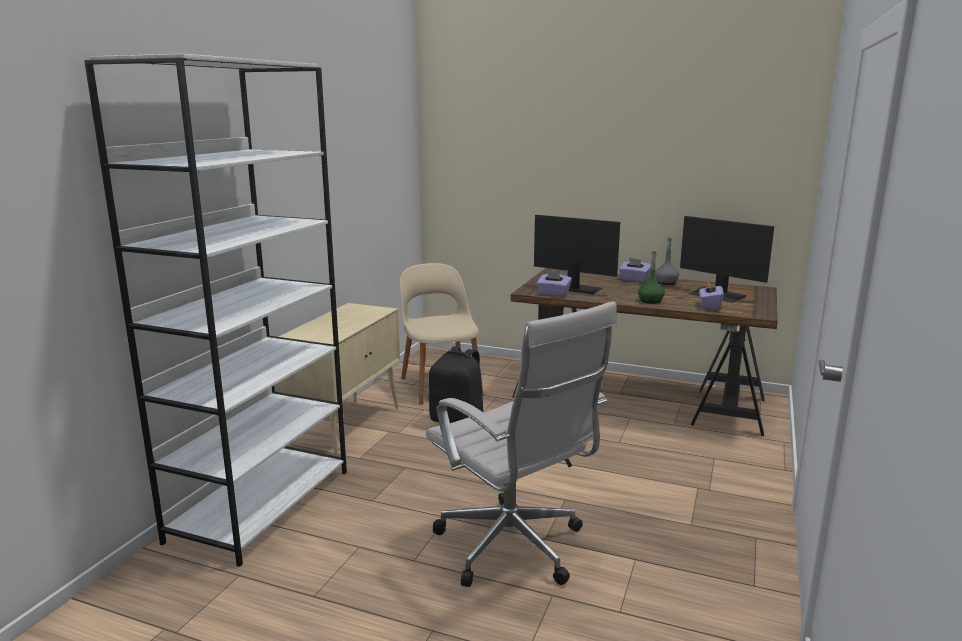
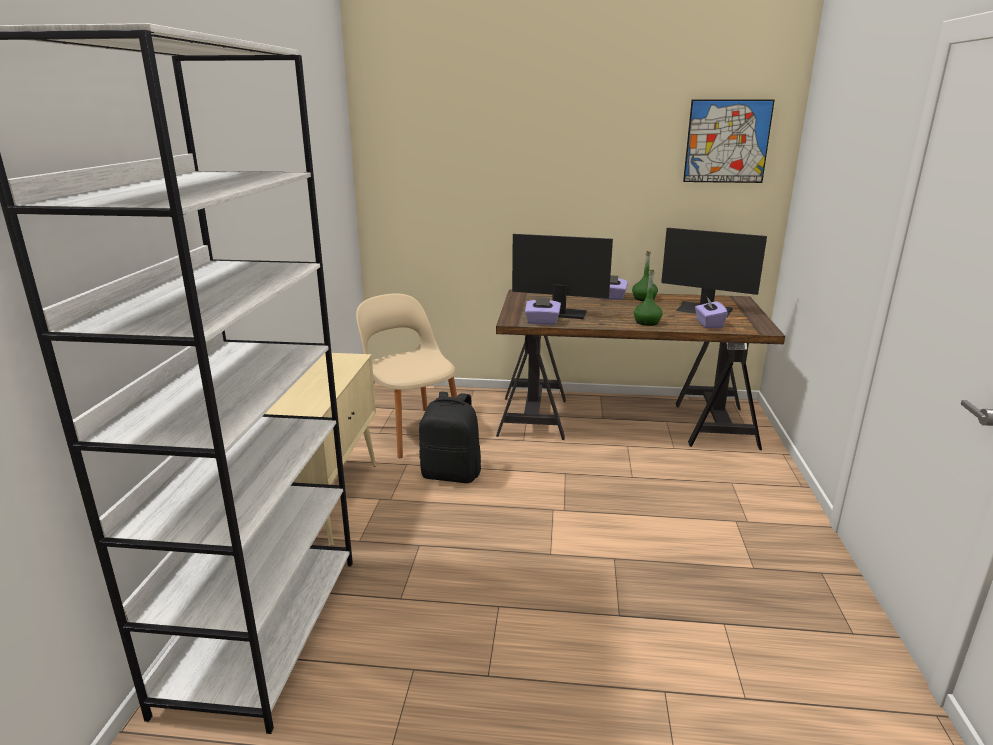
camera: 15 degrees left, 5 degrees up
(514, 549) = (593, 636): white office chair -> none
(666, 282) = (644, 298): grey bottle -> green bottle
(751, 137) = (727, 141): none -> picture

